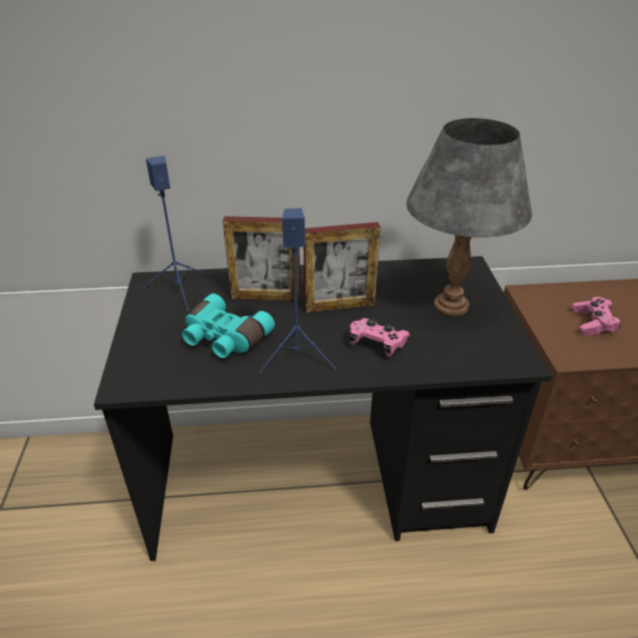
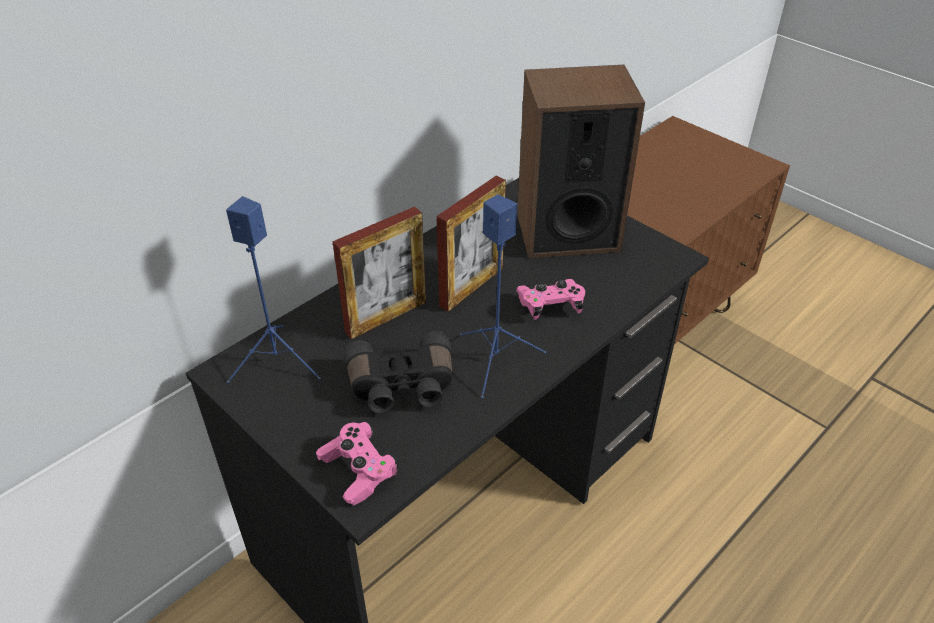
camera: 40 degrees left, 5 degrees up
(223, 339) = (402, 386): turquoise binoculars -> black binoculars
(452, 305) = (567, 232): grey table lamp -> speaker
(593, 323) = (656, 193): pink game controller -> pink game controller (358, 471)

